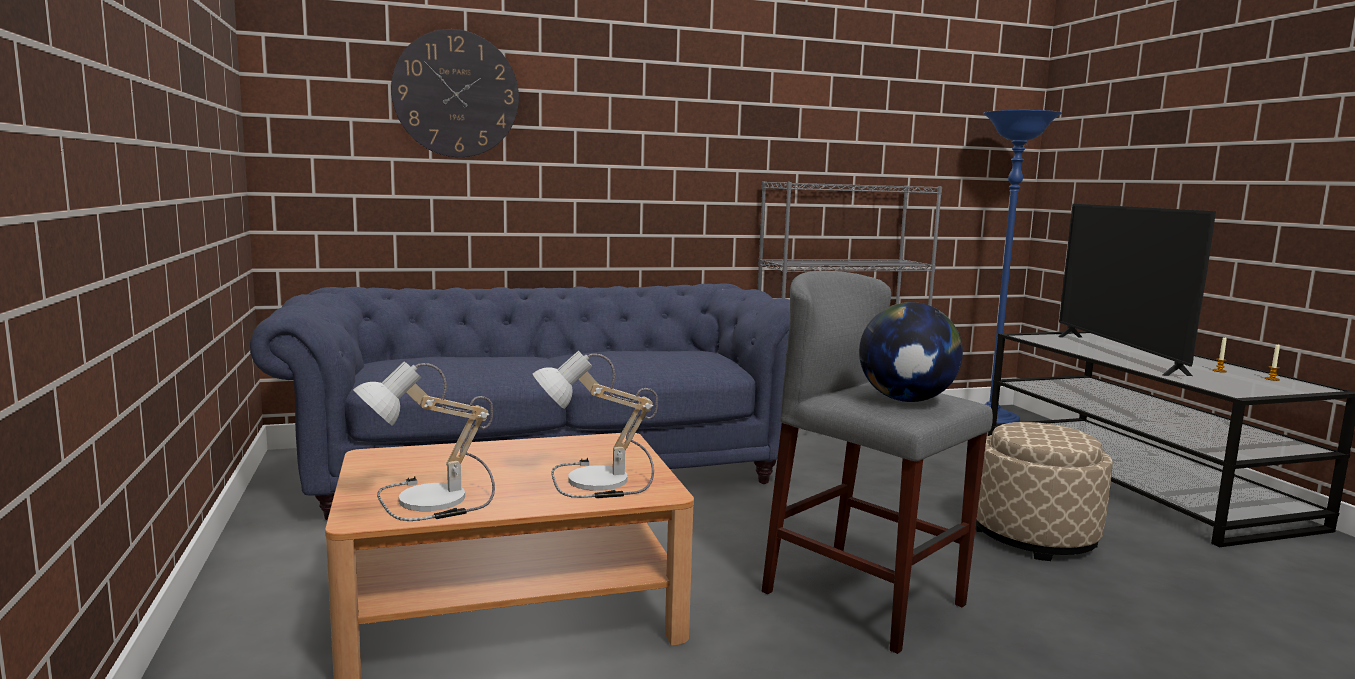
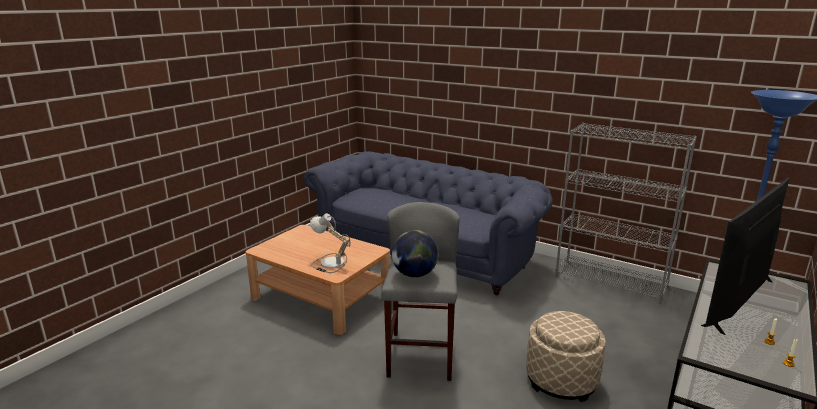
camera: 50 degrees right, 10 degrees up
(429, 502) = (280, 251): table lamp -> none
(456, 94) = (428, 67): wall clock -> none

